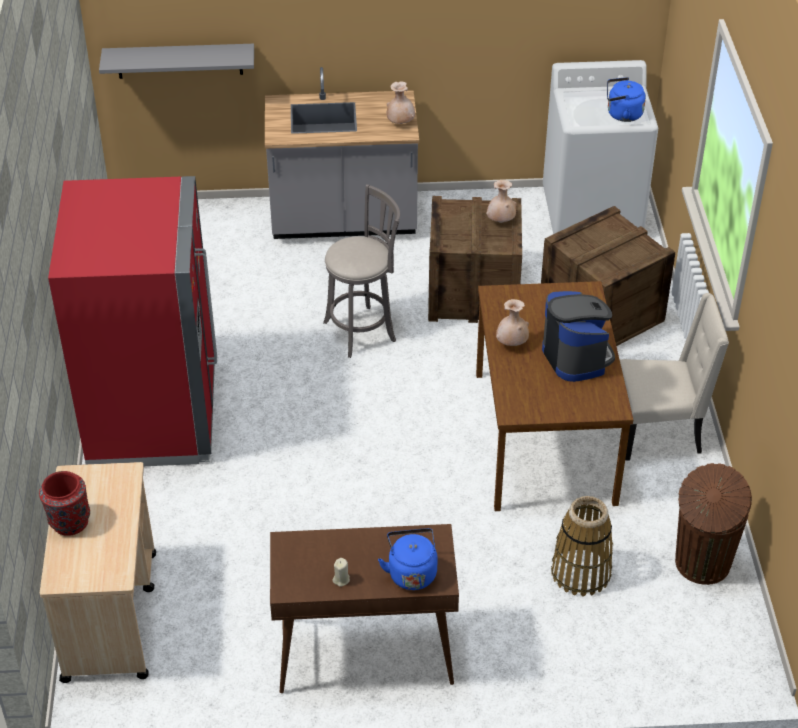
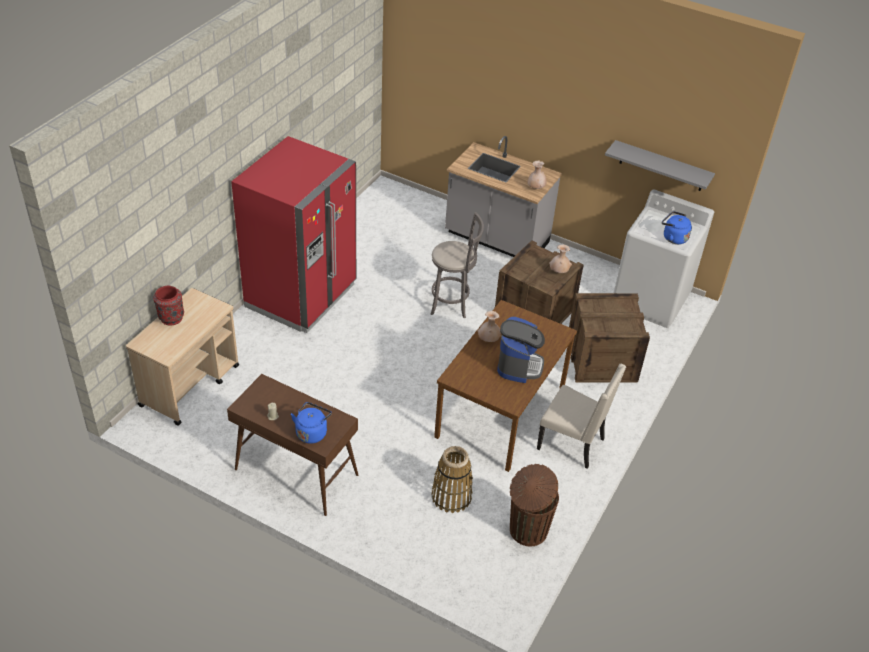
camera: 30 degrees right, 0 degrees up
(179, 61) = (430, 102): grey shelf -> grey shelf (662, 166)

